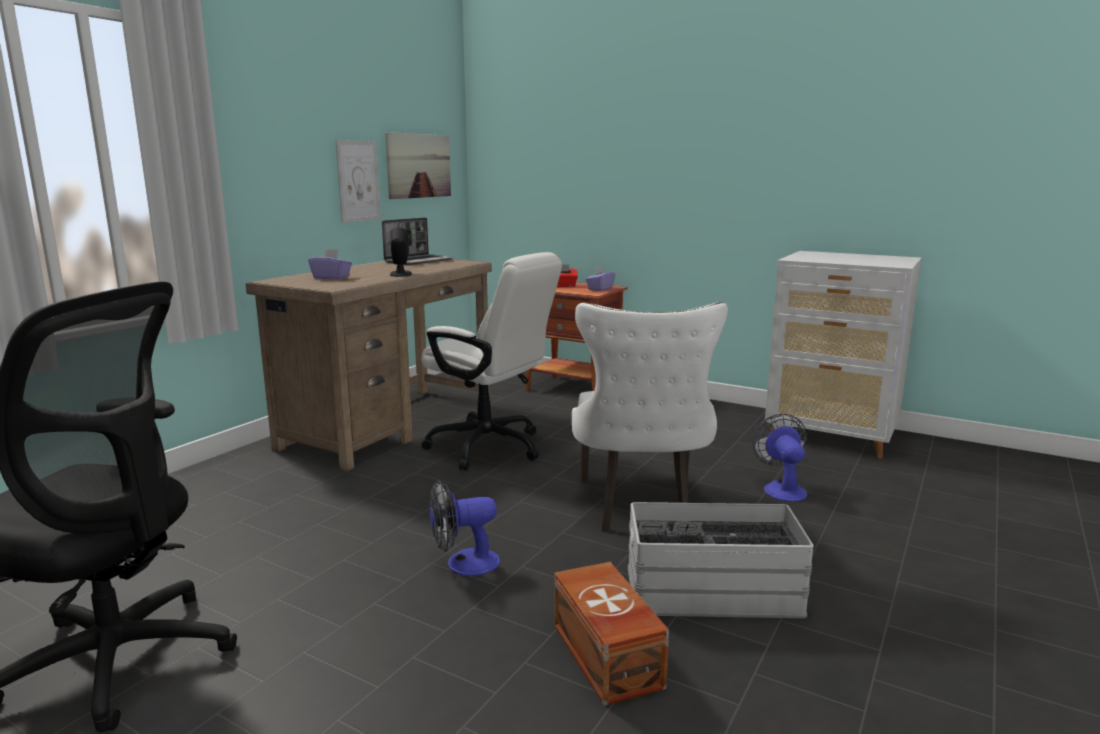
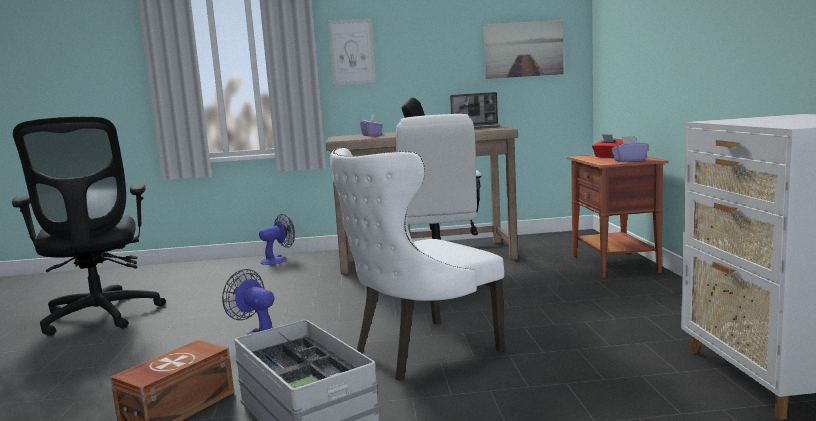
camera: 55 degrees right, 5 degrees down
(358, 181) = (452, 65): picture -> picture (352, 52)
(781, 488) = (563, 390): fan -> fan (278, 260)

